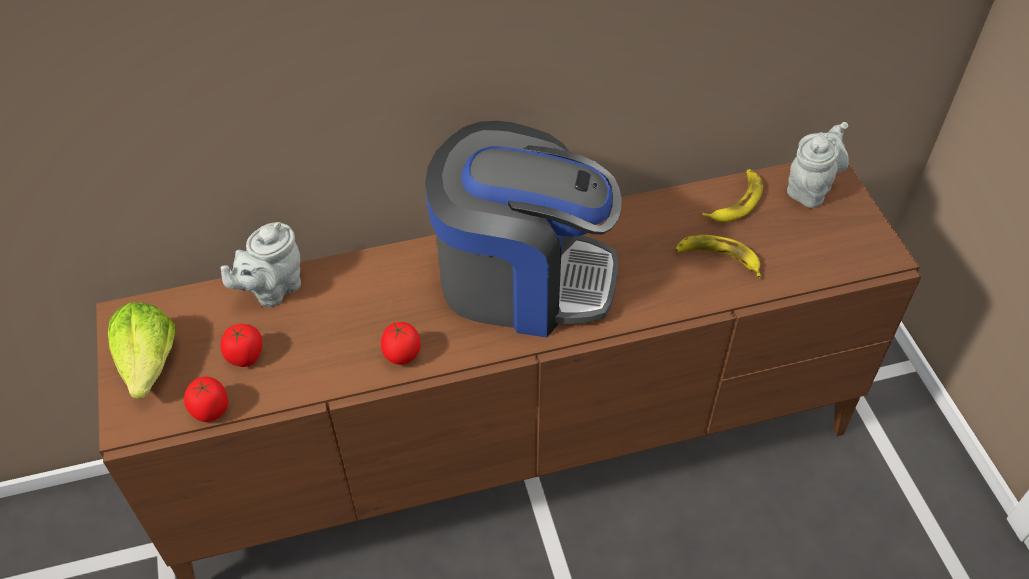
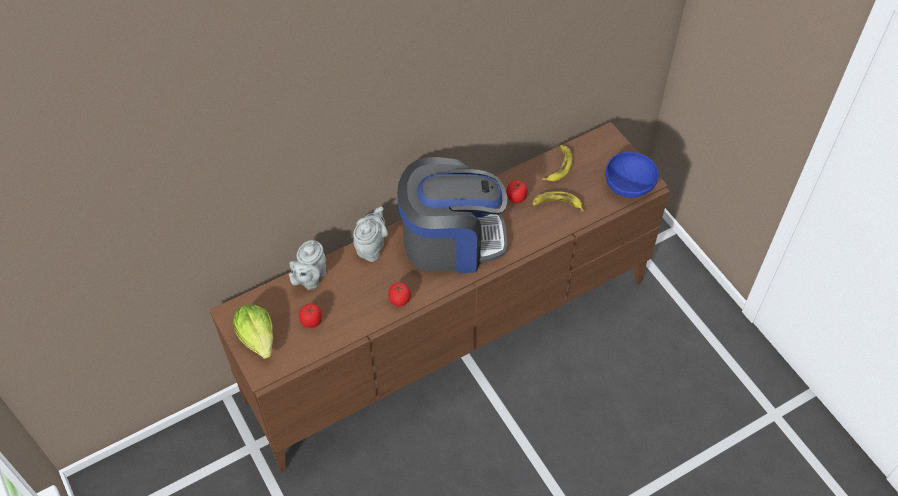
camera: 15 degrees left, 5 degrees up
(211, 410) = (305, 355): tomato -> tomato (516, 198)
(810, 188) = (598, 149): grey teapot -> grey teapot (371, 247)
(851, 254) = (629, 185): none -> blue bowl

